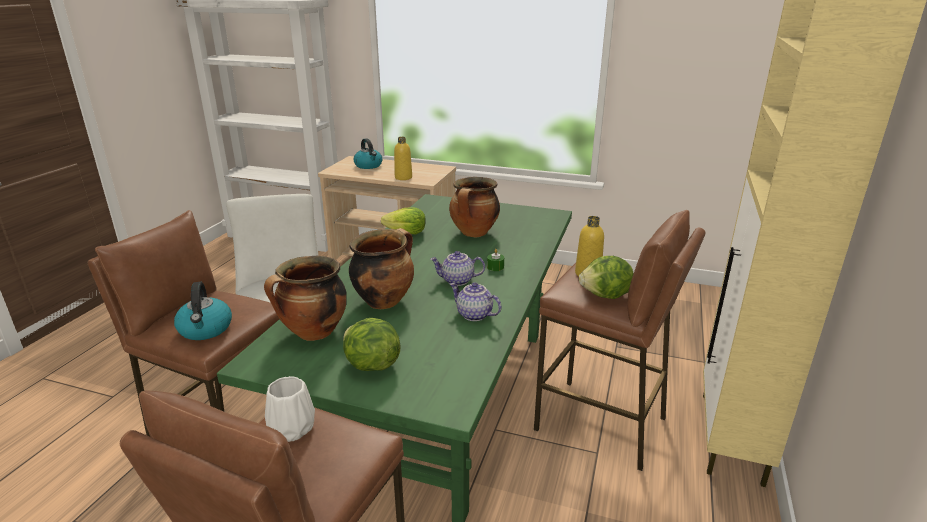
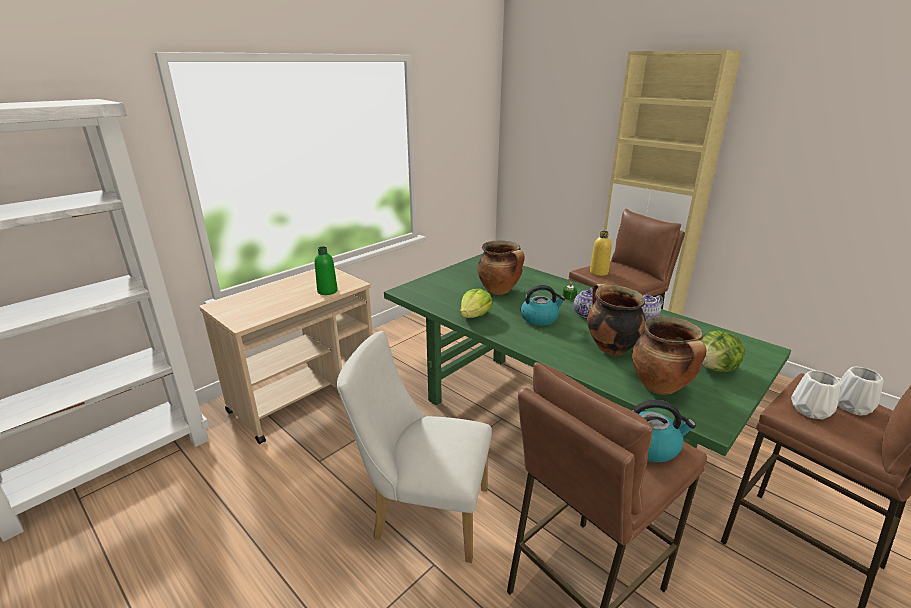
camera: 65 degrees left, 0 degrees up
(313, 467) = (852, 407): none -> white vase
(368, 165) = (259, 301): kettle -> kettle (540, 318)
(403, 177) = (327, 291): yellow bottle -> green bottle
(606, 296) = (633, 275): lettuce -> none

